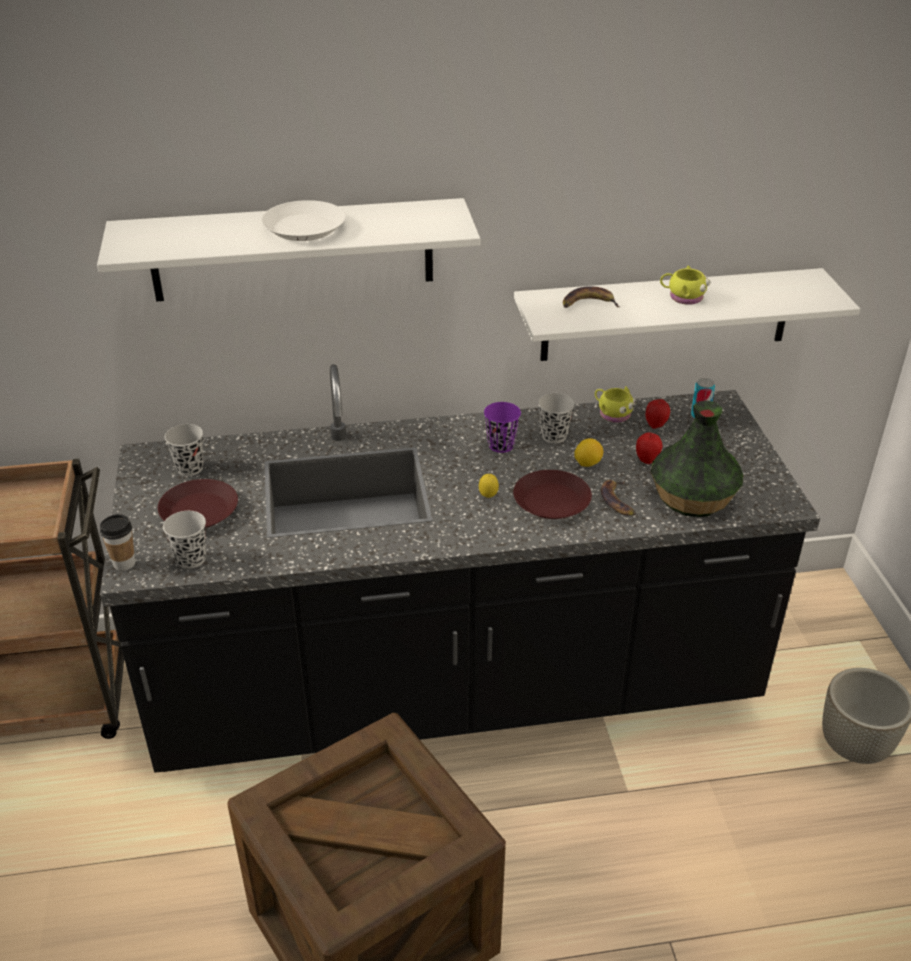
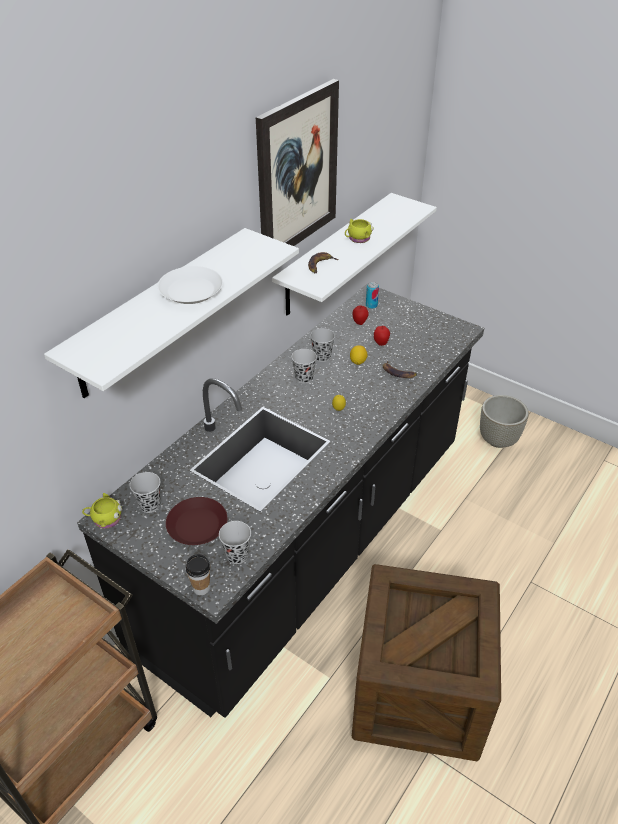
camera: 45 degrees left, 5 degrees up
(501, 445) = (304, 378): purple cup -> black cup
(552, 501) = (370, 392): brown plate -> none
(585, 156) = (297, 172): none -> picture
(612, 414) = (332, 328): yellow mug -> yellow mug (105, 519)
(693, 498) = (426, 350): vase -> none

